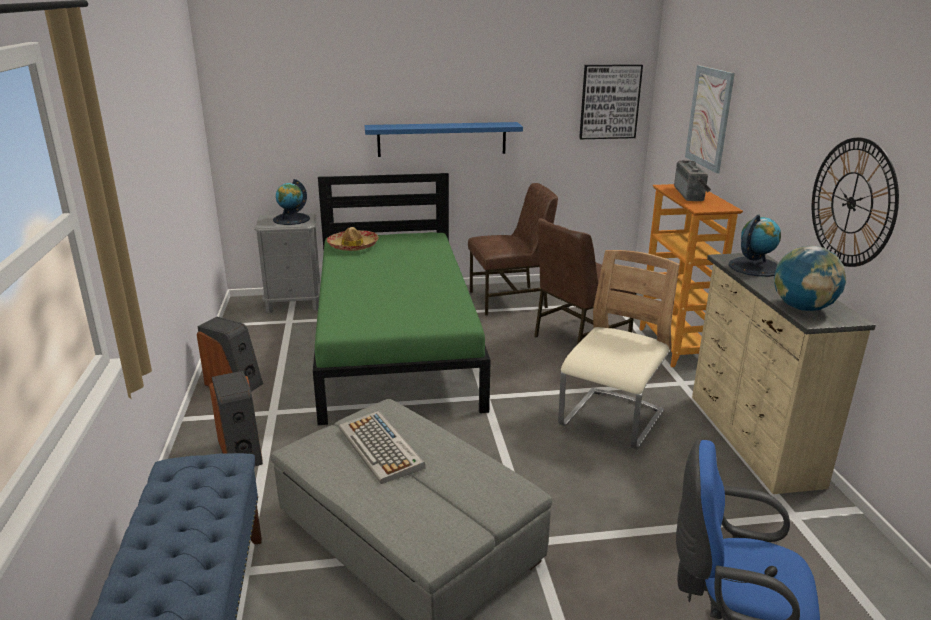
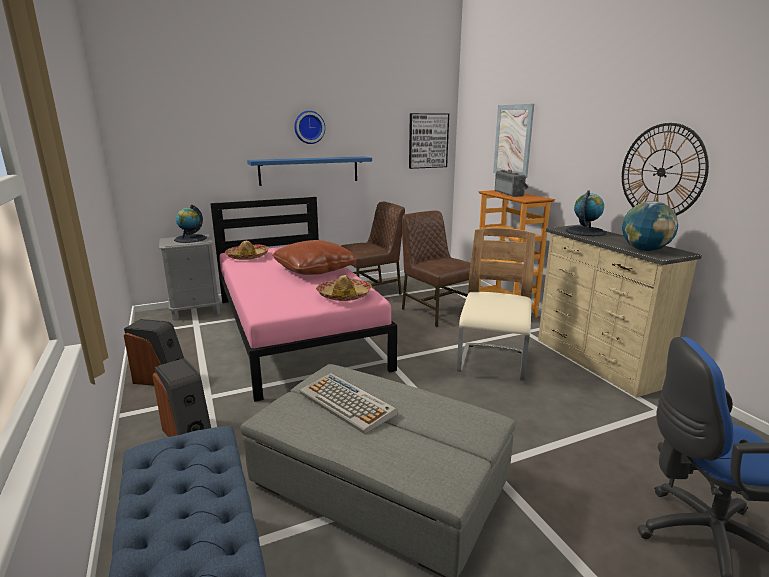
camera: 15 degrees left, 5 degrees down
(395, 343) = (296, 331): green bed -> pink bed
(420, 275) = (314, 270): none -> brown pillow
(434, 316) = (344, 295): none -> hat
(444, 84) = (309, 127): none -> wall clock
(579, 338) = (436, 311): brown chair -> brown chair turned 105 degrees clockwise

